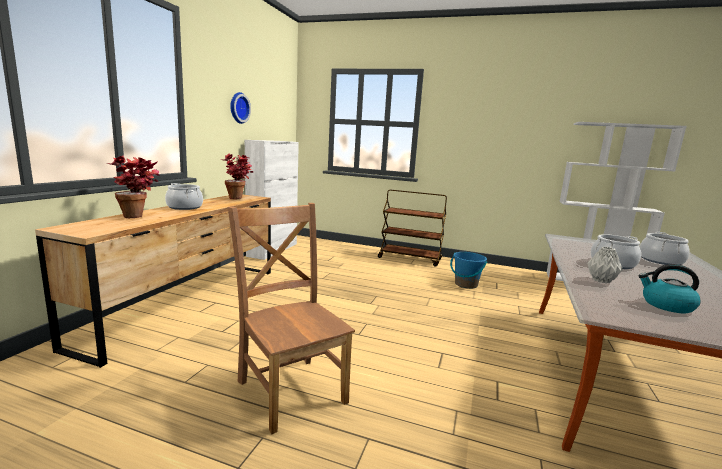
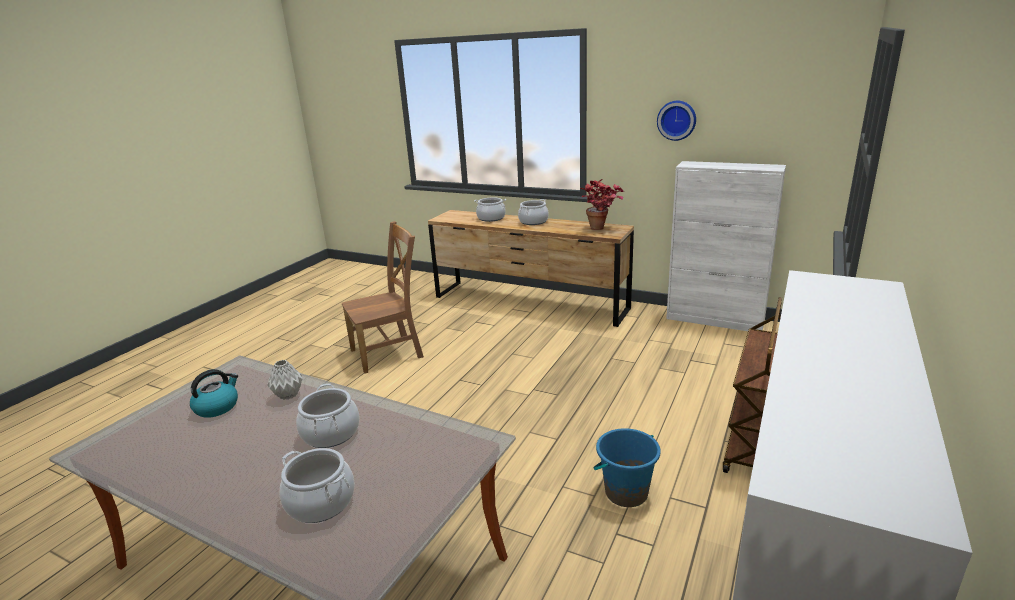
camera: 100 degrees right, 10 degrees up
(139, 216) = (491, 218): potted plant -> cooking pot

